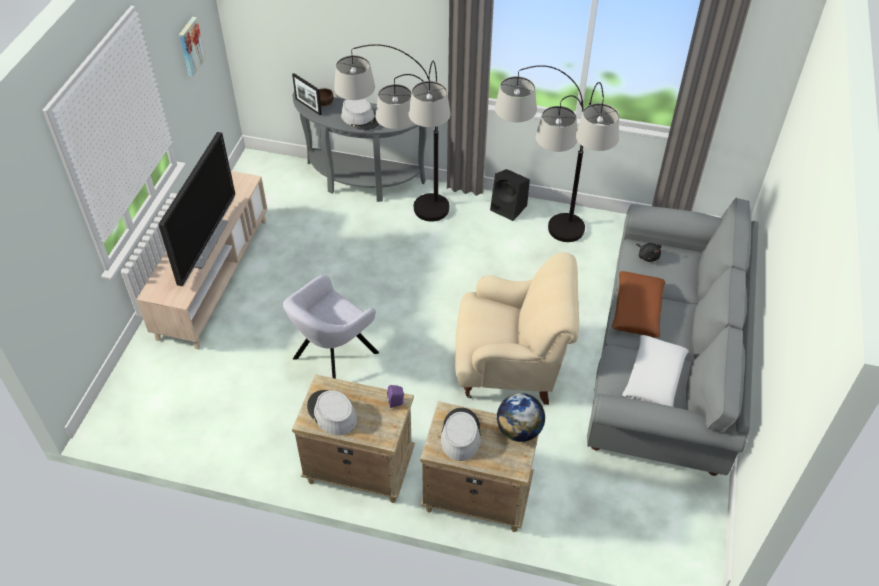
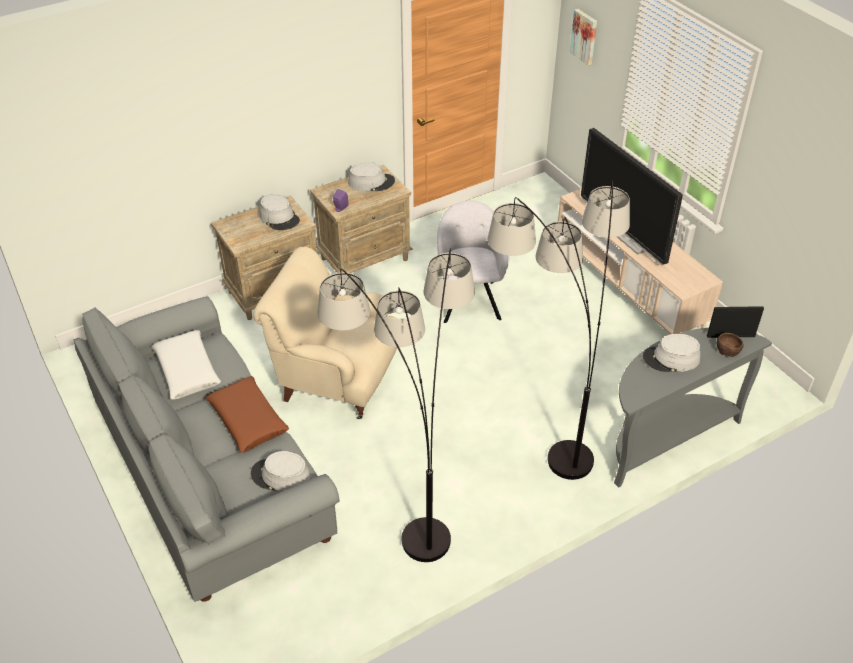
camera: 135 degrees right, 5 degrees down
(190, 46) = (801, 188): picture -> picture (584, 36)
(509, 208) = (505, 521): black speaker -> none
(510, 367) = (336, 379): beige armchair -> beige armchair turned 60 degrees clockwise
(519, 430) = (243, 241): globe -> none
(647, 256) = (281, 476): black plush toy -> grey hat

